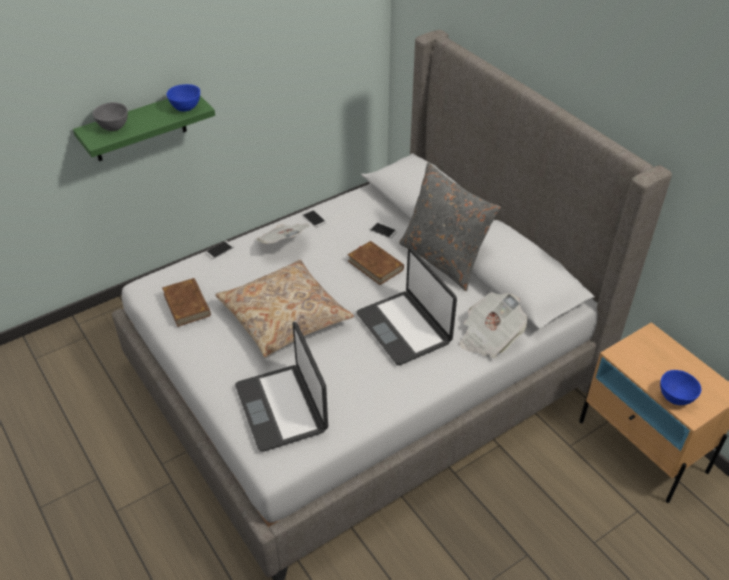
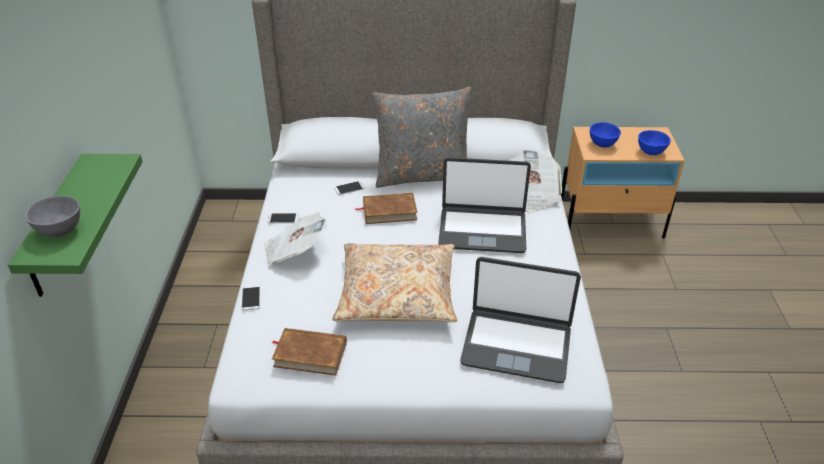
camera: 55 degrees left, 5 degrees down
(186, 108) = (108, 169): blue bowl -> blue bowl (602, 144)

